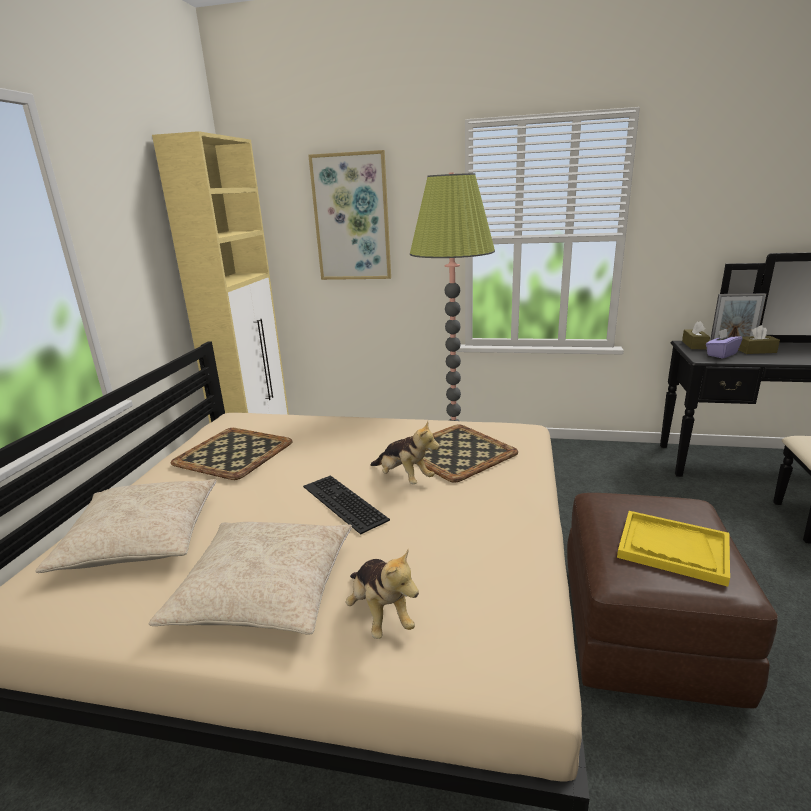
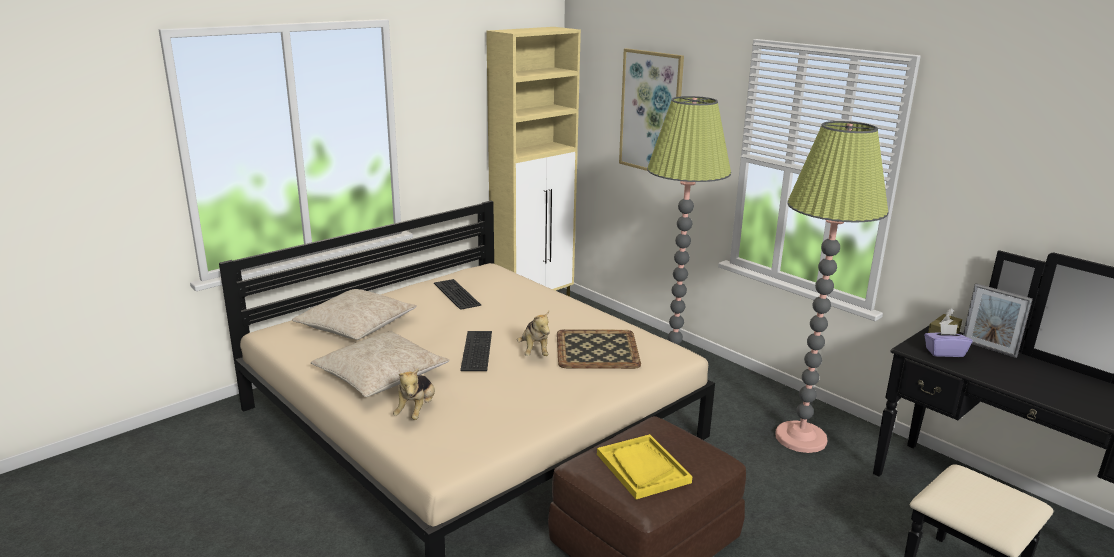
camera: 35 degrees right, 0 degrees up
(232, 453) = (455, 294): tray -> keyboard
(601, 471) = (800, 438): none -> floor lamp
(756, 351) = (997, 363): brown tissue box -> none

